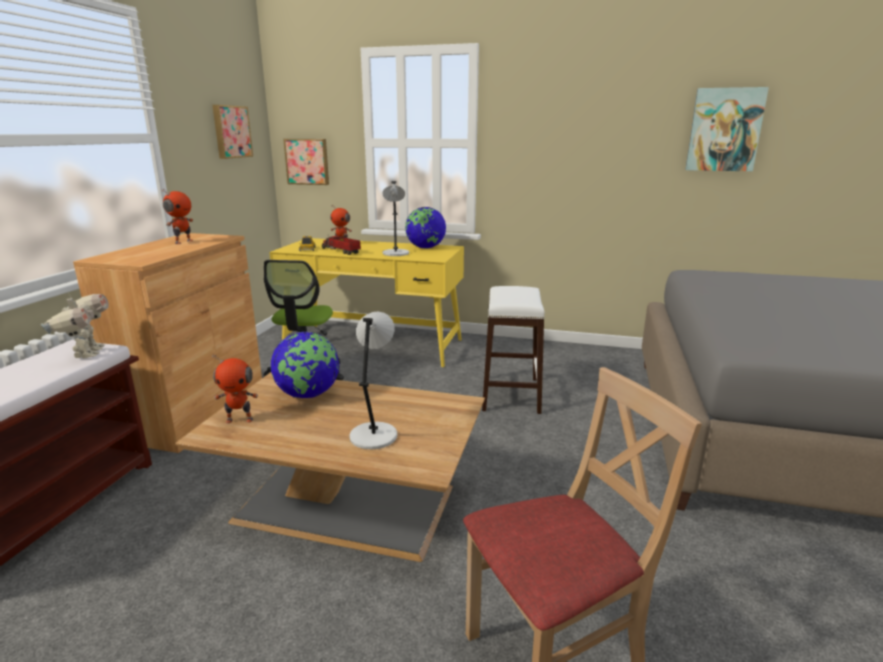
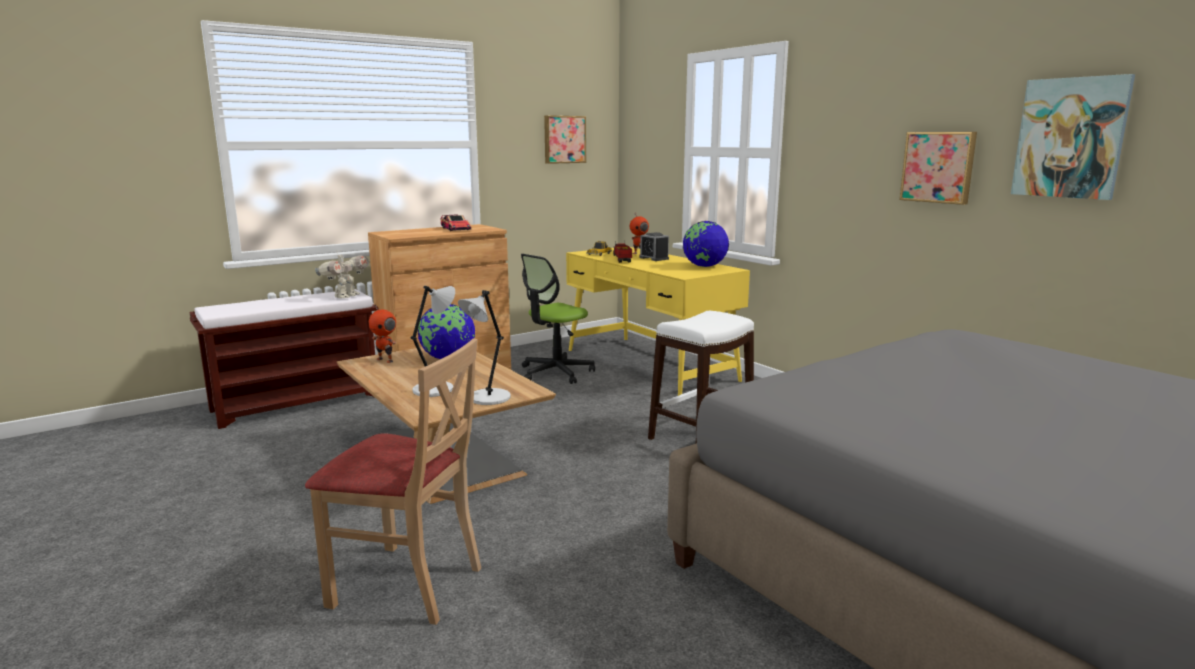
camera: 40 degrees right, 5 degrees down
(183, 242) = (456, 229): toy robot -> toy car
(307, 161) = (641, 169): picture -> picture (938, 167)
(365, 246) = (654, 258): none -> alarm clock
(396, 254) = (661, 267): grey table lamp -> grey table lamp (487, 398)

